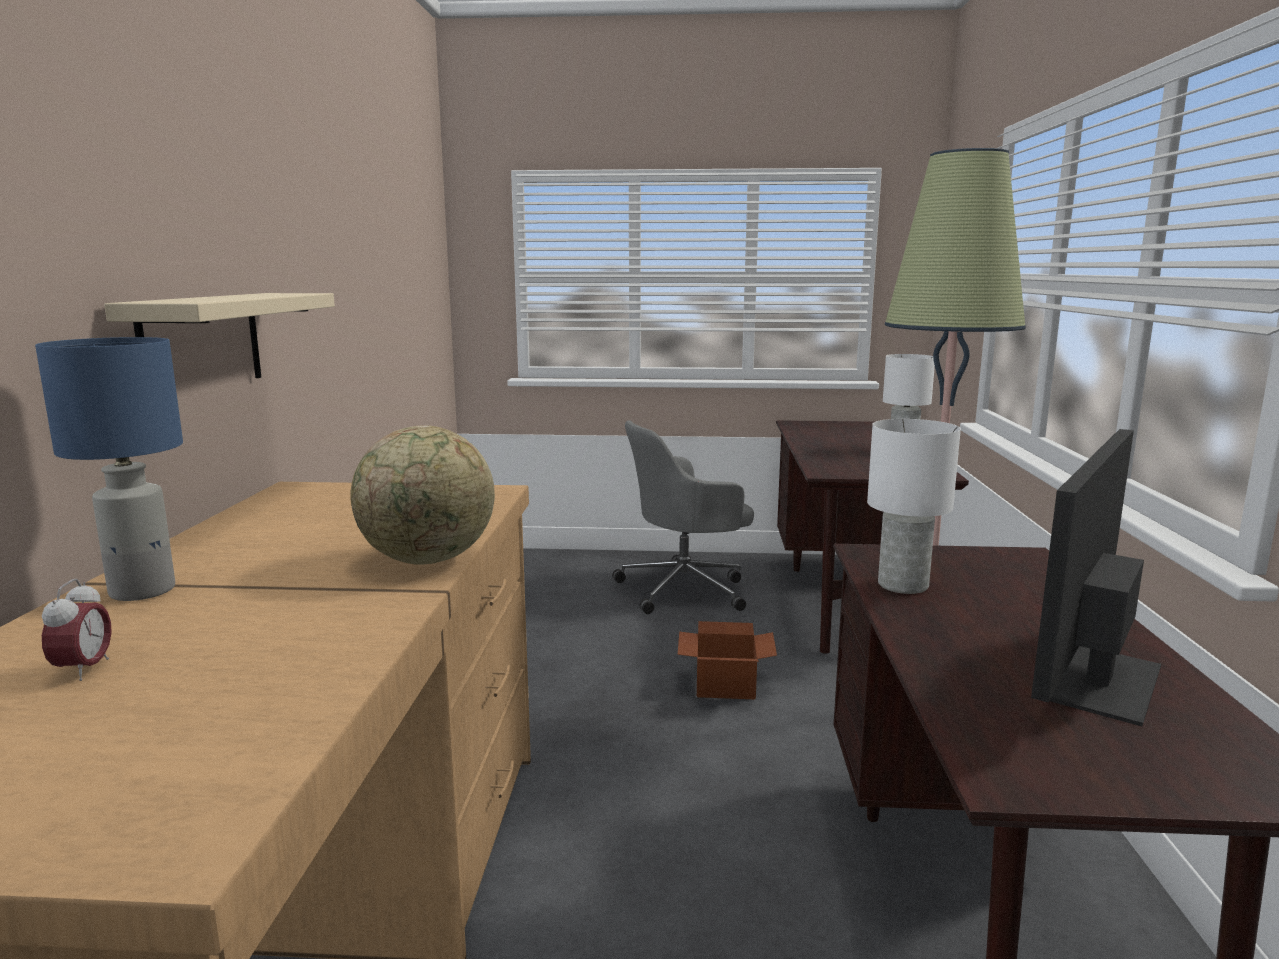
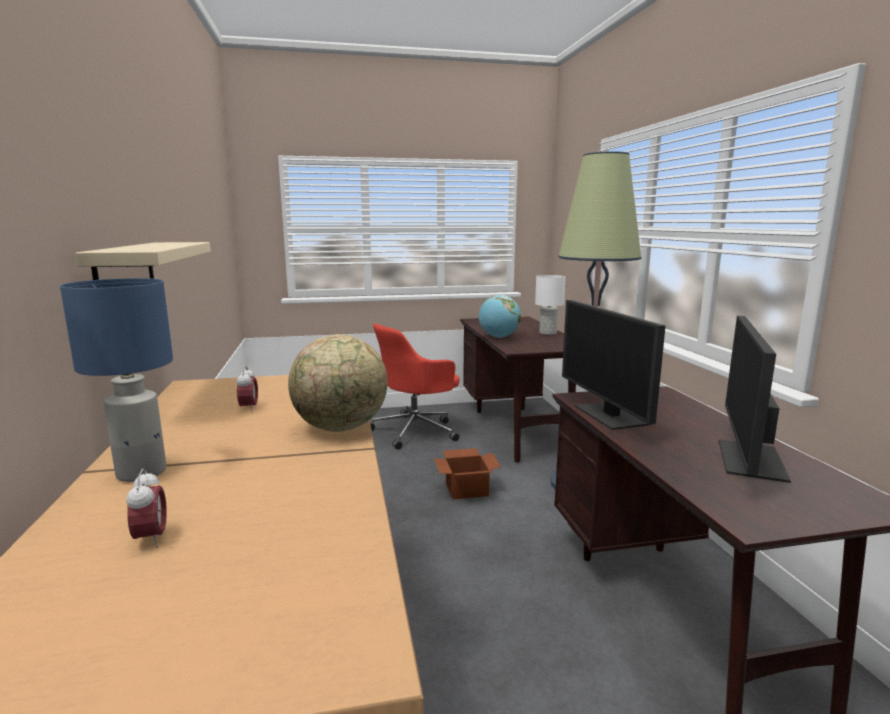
camera: 15 degrees left, 0 degrees up
(336, 524) = (249, 408): none -> alarm clock
(685, 589) = (416, 431): grey office chair -> red office chair
(816, 451) = (499, 337): none -> globe
(904, 585) = (611, 415): white table lamp -> monitor

